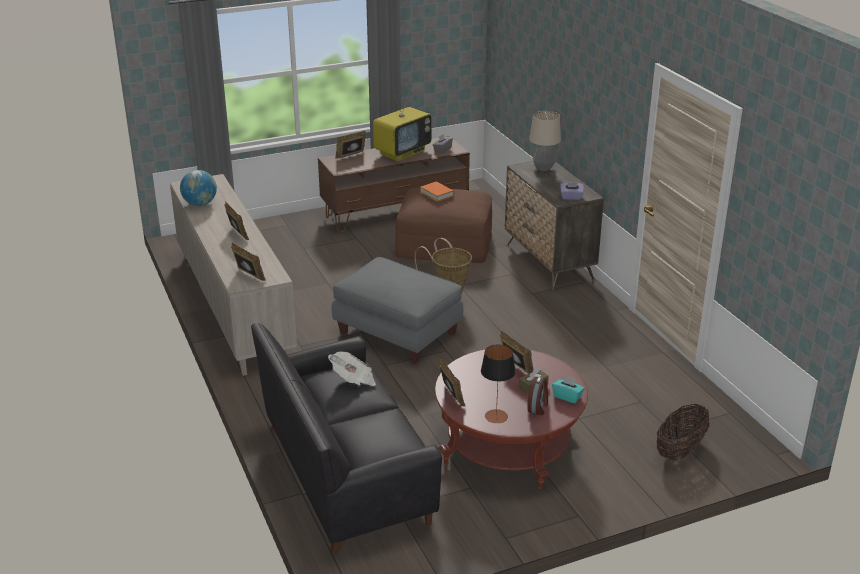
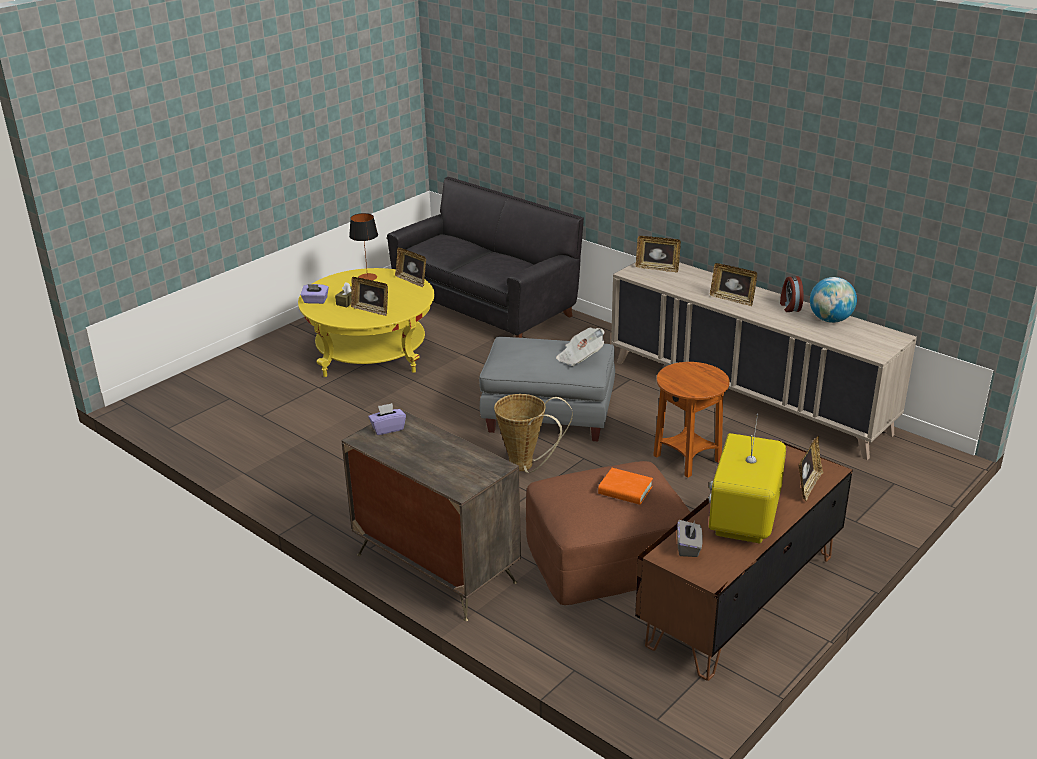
camera: 155 degrees right, 0 degrees up
(335, 278) = (687, 459): none -> brown side table
(353, 380) = (497, 269): newspaper -> newspaper (580, 358)
(508, 446) = (371, 352): red coffee table -> yellow coffee table
(538, 407) = (336, 289): alarm clock -> alarm clock (789, 307)
(543, 168) = (458, 473): table lamp -> none
(567, 397) = (315, 301): turquoise tissue box -> purple tissue box
(680, 450) = (218, 385): basket -> none

